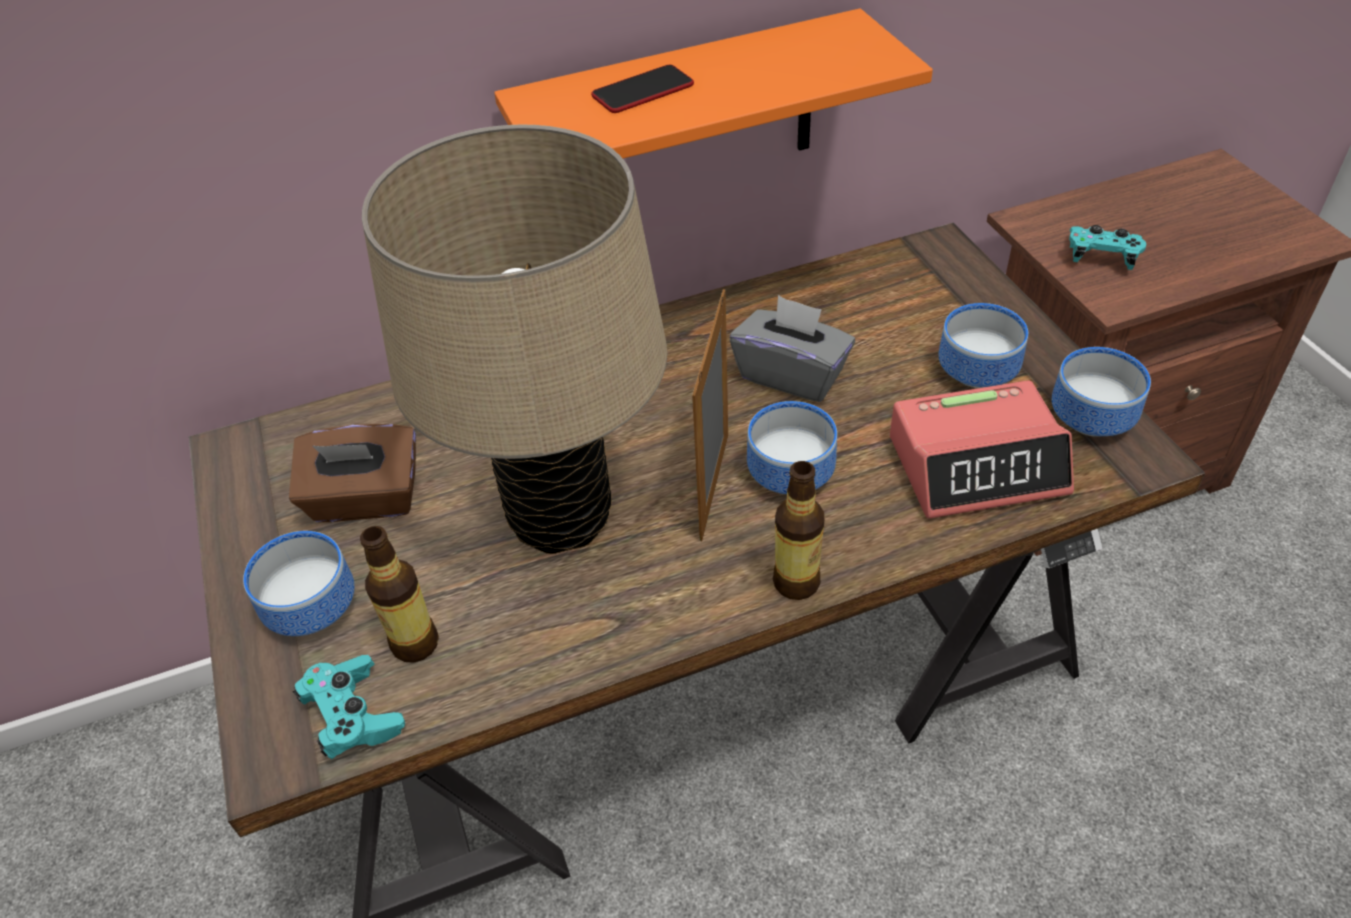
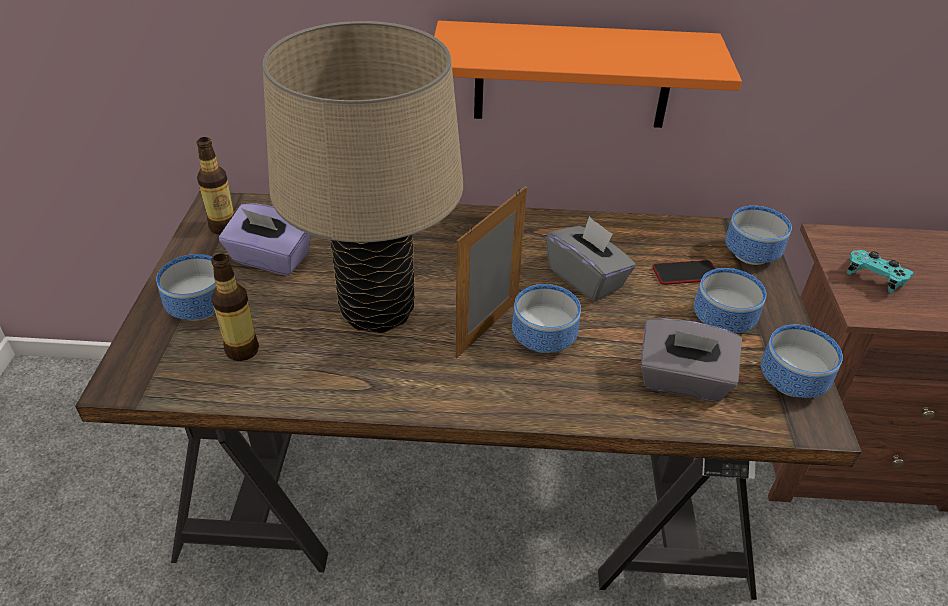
camera: 20 degrees right, 5 degrees down
(353, 716) = (180, 377): turquoise game controller -> none
(366, 500) = (270, 259): brown tissue box -> purple tissue box
(643, 91) = (529, 43): phone -> phone (685, 273)
(796, 582) = (502, 407): bottle -> bottle (223, 227)
(961, 273) = (753, 254): none -> bowl
(977, 464) = (682, 381): alarm clock -> grey tissue box

